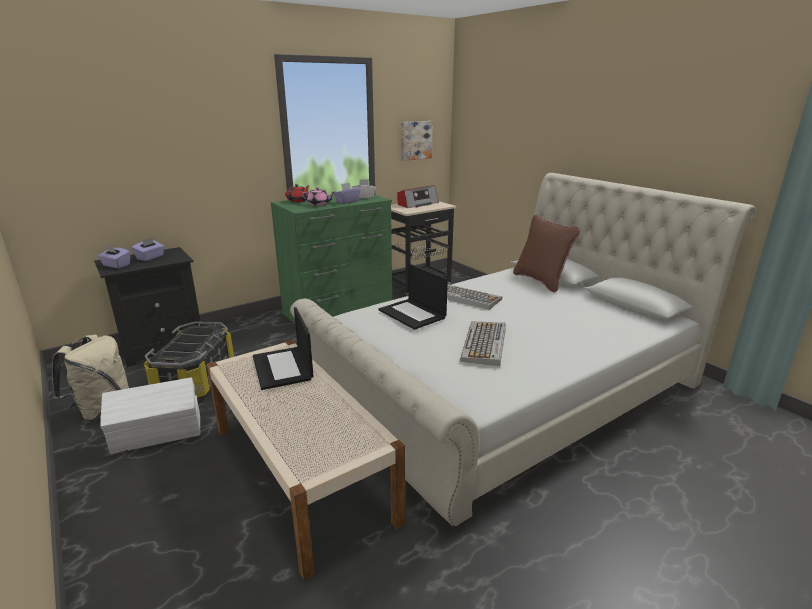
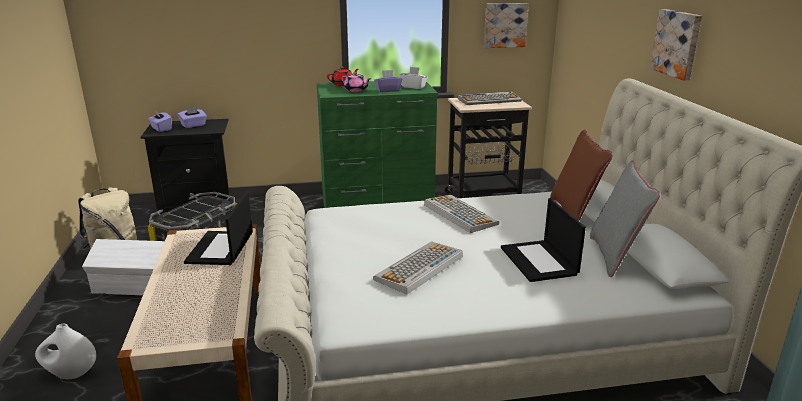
camera: 25 degrees right, 0 degrees up
(164, 542) = (71, 374): none -> white vase
(413, 314) = (382, 221): laptop -> laptop (539, 261)
(417, 204) = (489, 100): radio -> keyboard
(595, 141) = (677, 43): none -> picture
(602, 306) = (615, 256): none -> grey pillow

